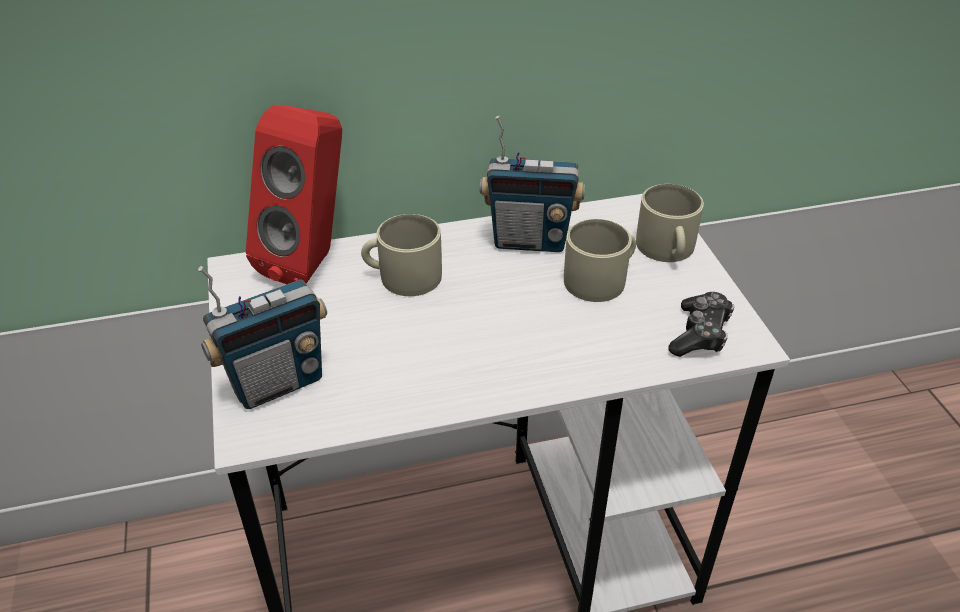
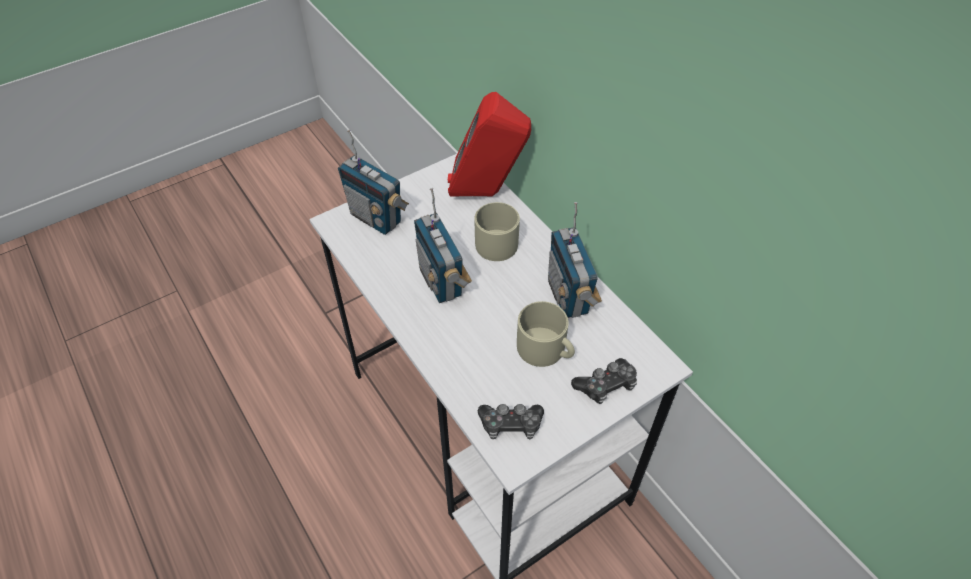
camera: 70 degrees right, 10 degrees up
(446, 341) = (442, 282): none -> radio
(667, 249) = (606, 385): beige mug -> game controller

